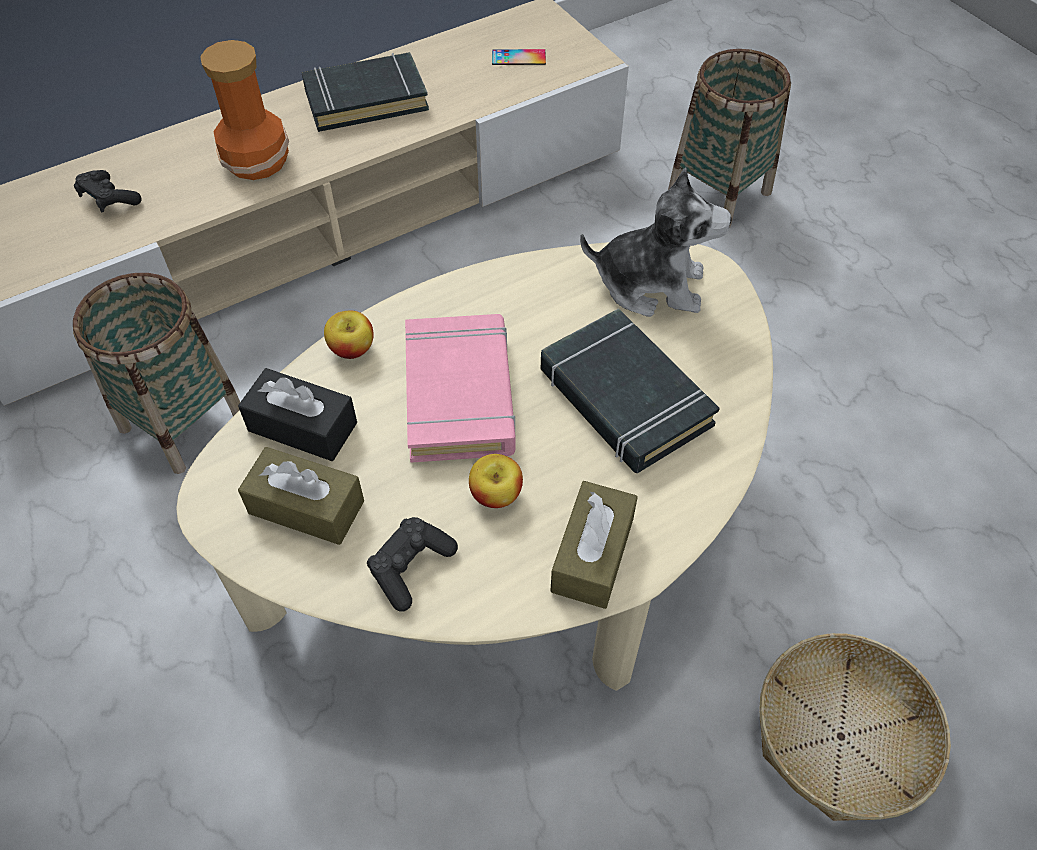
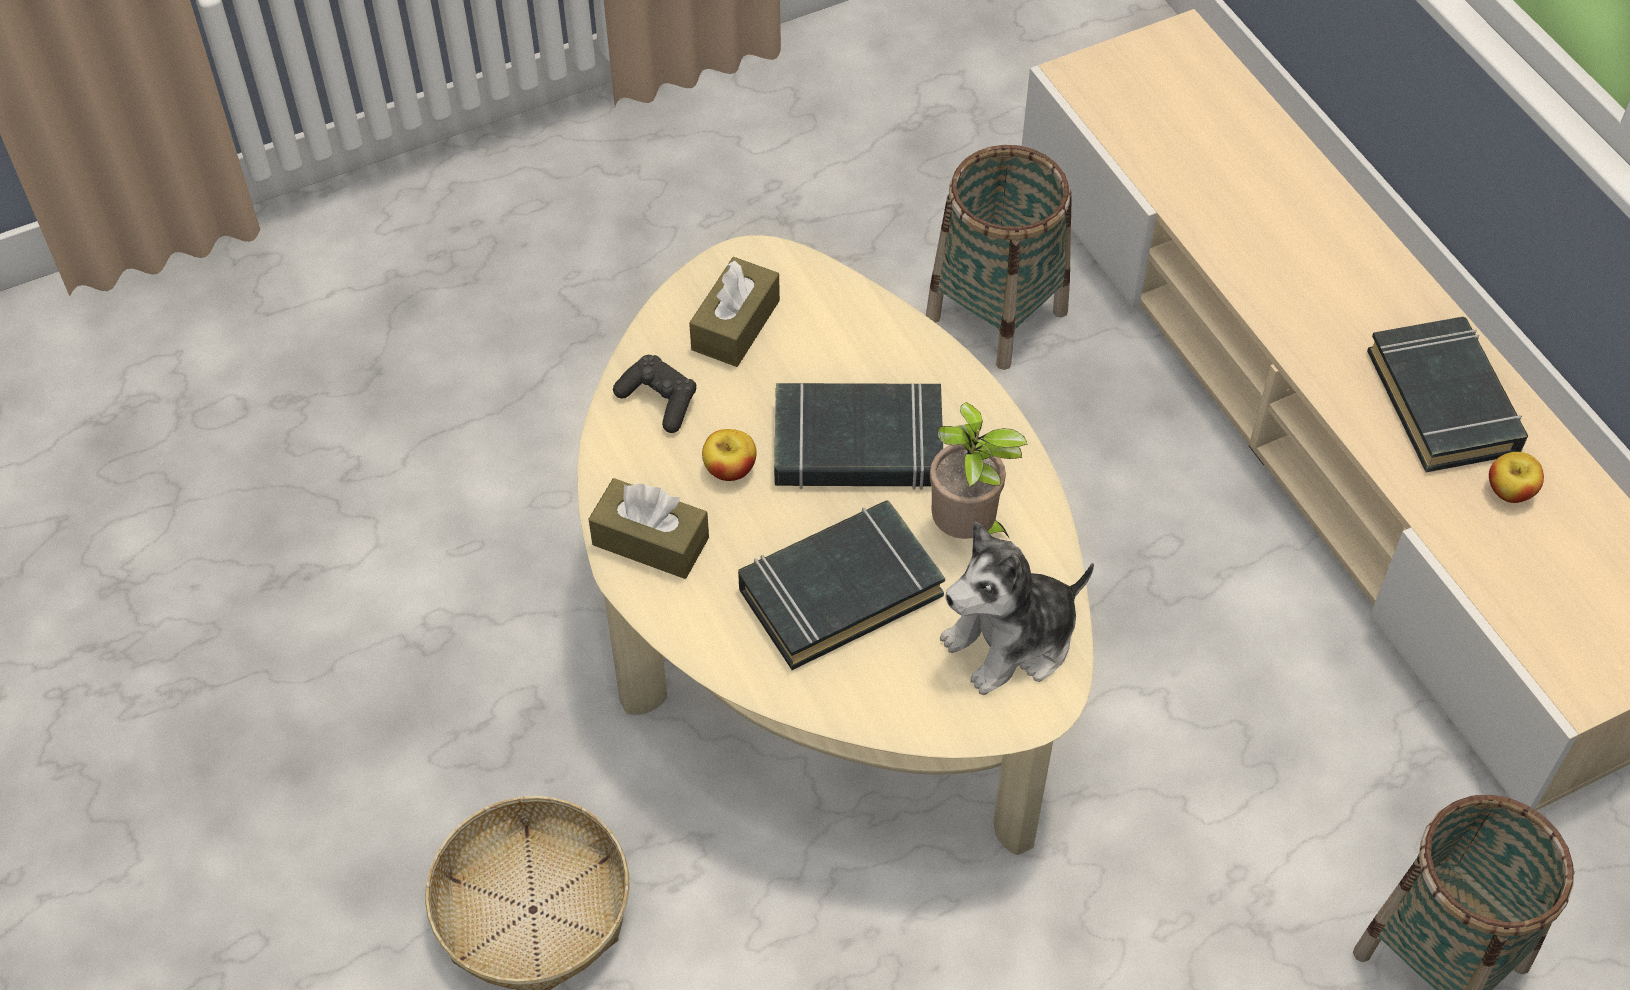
camera: 95 degrees right, 0 degrees up
(109, 199) = (1226, 165): black game controller -> none
(258, 160) = (1305, 294): vase -> none
(302, 426) = (829, 319): black tissue box -> none
(352, 349) = (928, 356): apple -> apple (1509, 491)
(460, 394) = (858, 446): pink book -> black book
(518, 58) = (1570, 590): phone -> none
(546, 315) = (967, 530): none -> potted plant
(650, 284) = (1012, 641): plush toy -> plush toy turned 45 degrees clockwise

